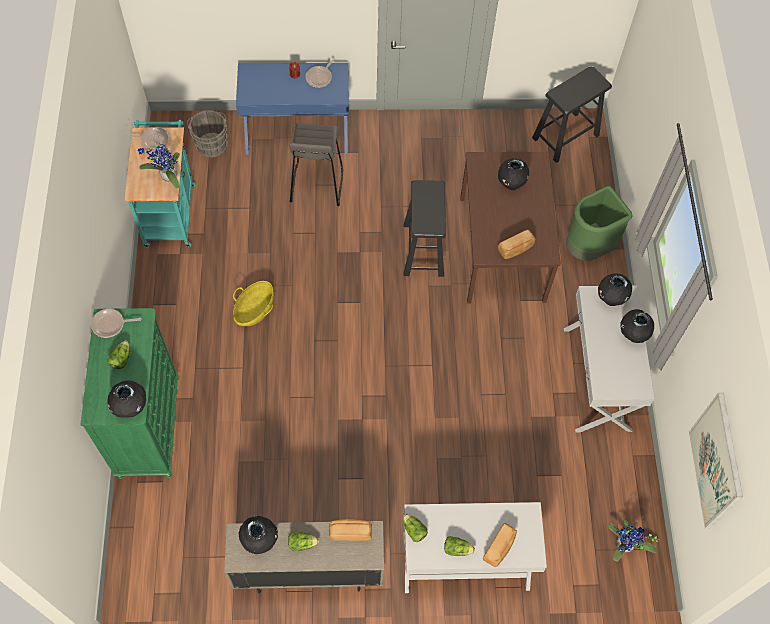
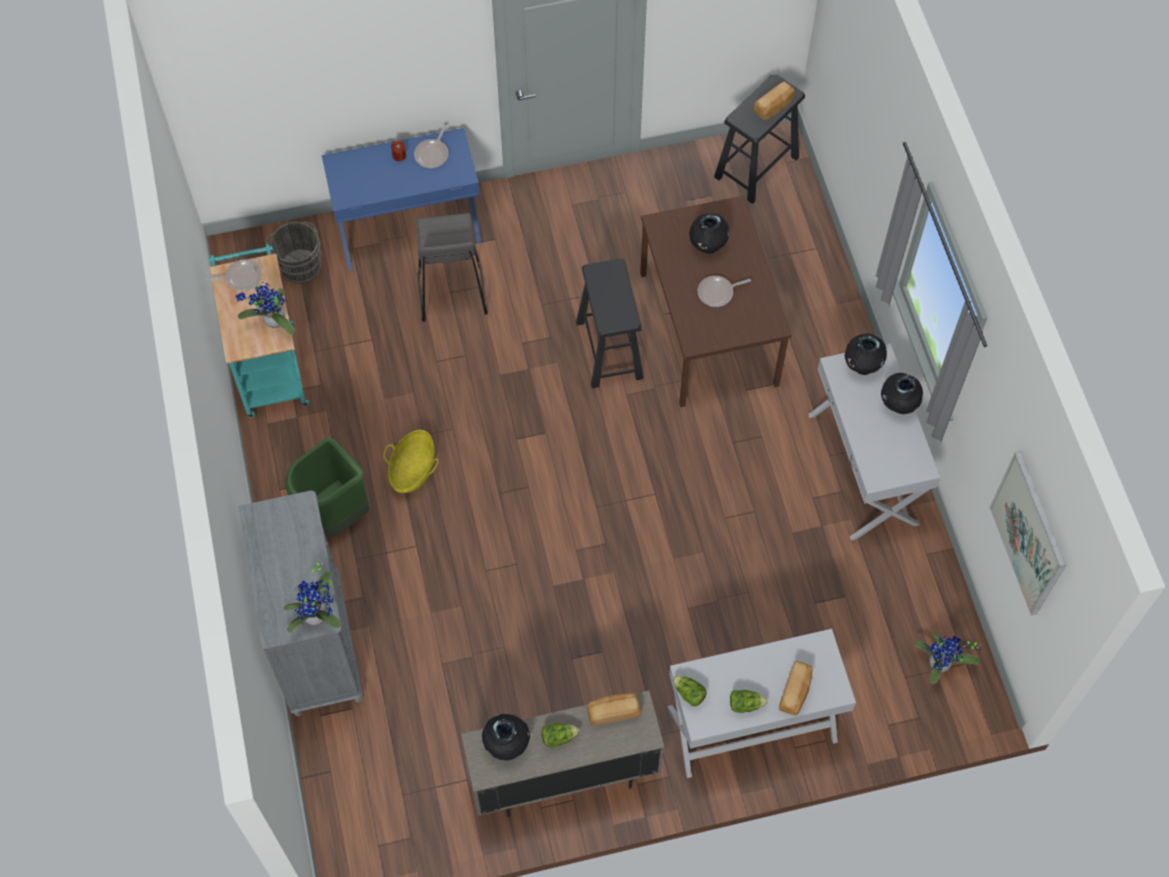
camera: 10 degrees left, 0 degrees up
(110, 324) = (265, 521): frying pan -> frying pan (717, 293)
(121, 359) = (289, 560): lettuce -> none
(131, 408) = (318, 616): black vase -> potted plant
(148, 427) = (316, 645): green dresser -> grey dresser
(516, 249) = (732, 327): bread -> bread (774, 107)
(588, 248) = (817, 307): green trash can -> green trash can (335, 517)

